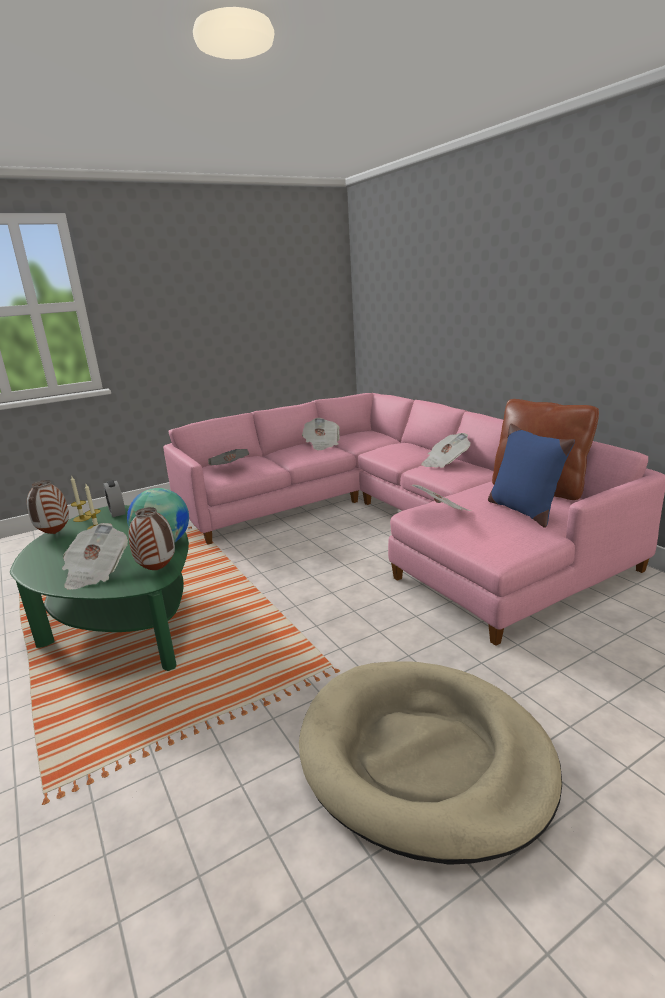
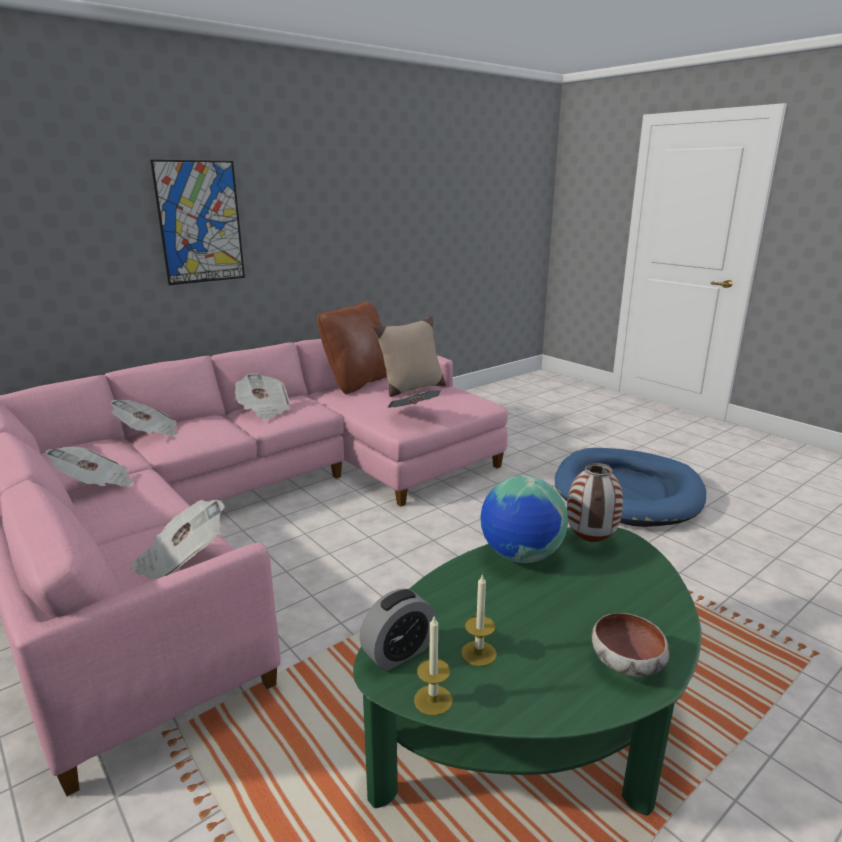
camera: 100 degrees left, 0 degrees up
(43, 562) = (628, 664): none -> bowl
(54, 533) = (516, 711): vase -> none
(96, 572) = (623, 590): newspaper -> newspaper (149, 433)
(423, 758) = (627, 492): beige dog bed -> blue dog bed
(500, 301) = (200, 222): none -> picture
(523, 510) = (411, 389): blue pillow -> beige pillow

